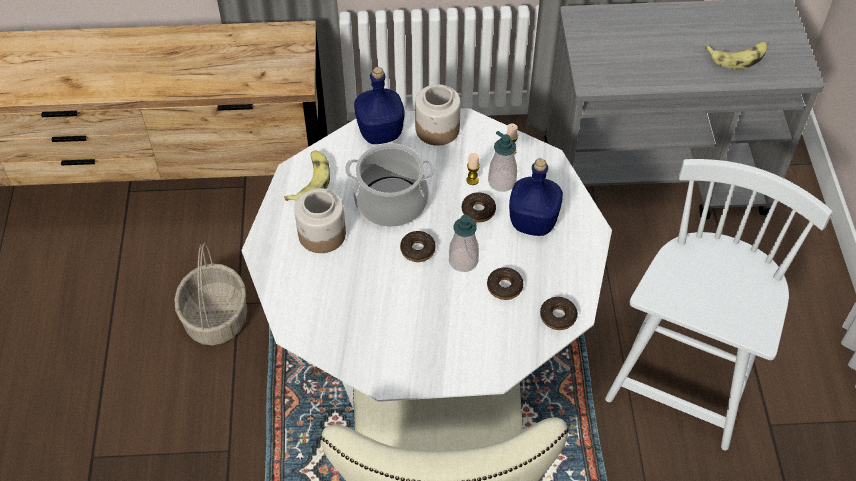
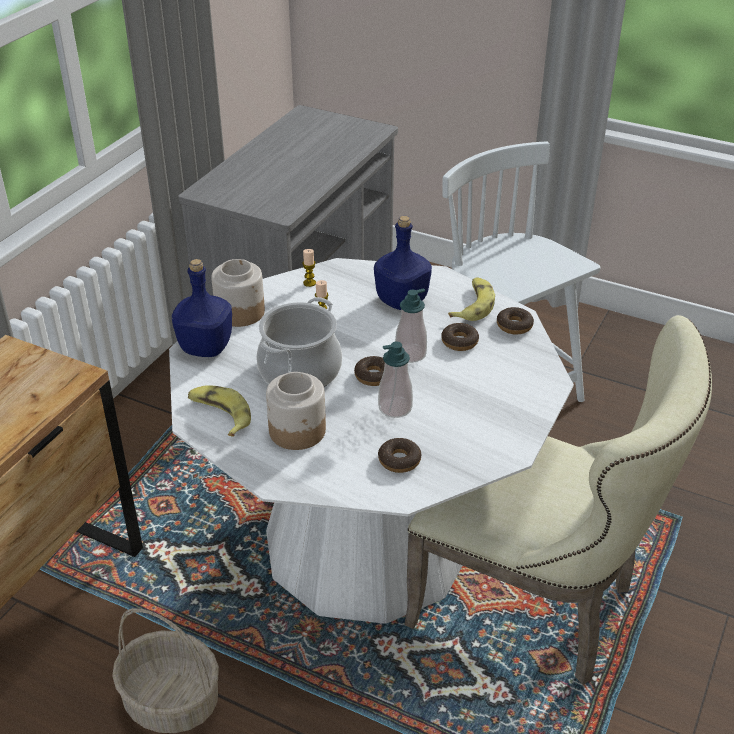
camera: 60 degrees left, 15 degrees down
(478, 211) = (361, 325): donut -> donut (399, 460)
(502, 182) = (340, 300): soap dispenser -> soap dispenser (395, 408)
(738, 57) = (331, 145): banana -> banana (473, 305)

